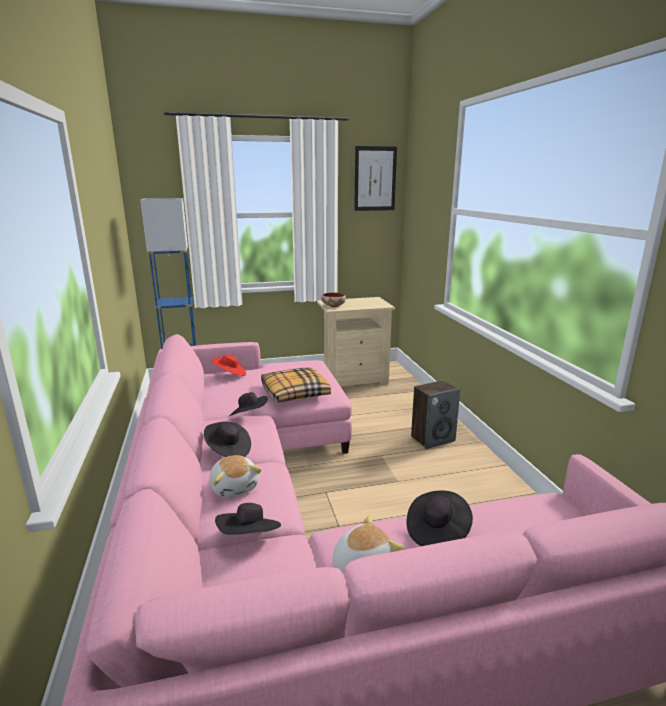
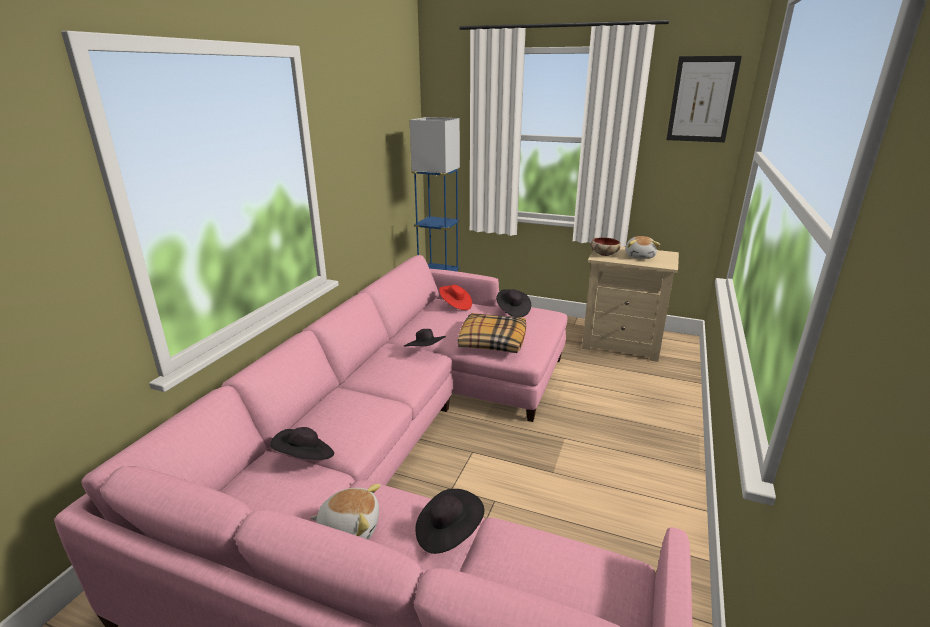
camera: 35 degrees right, 5 degrees up
(228, 450) = (374, 377): black hat -> black hat (512, 310)
(235, 486) = (343, 411): plush toy -> plush toy (640, 256)
(433, 439) = (643, 443): speaker -> none

